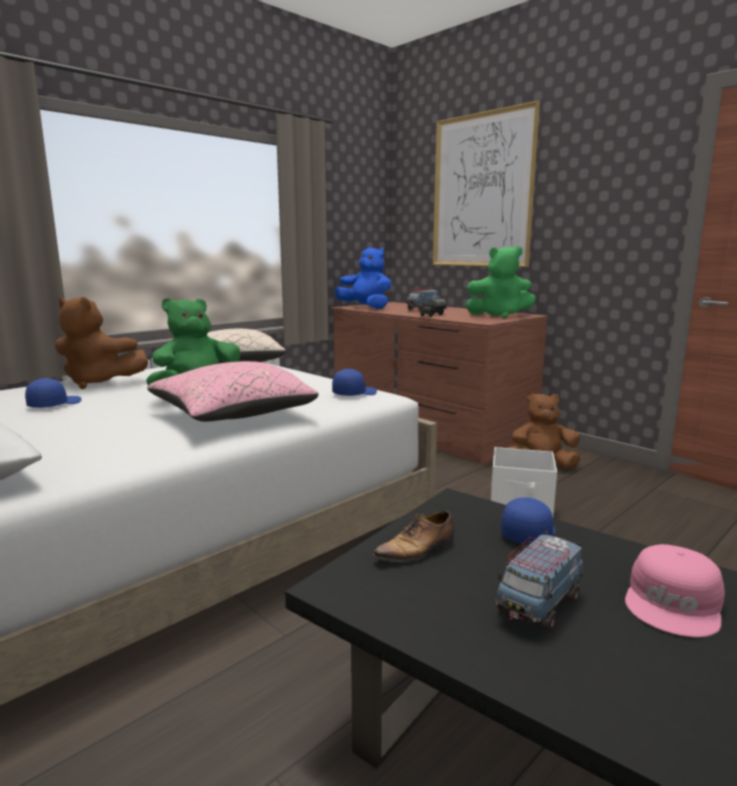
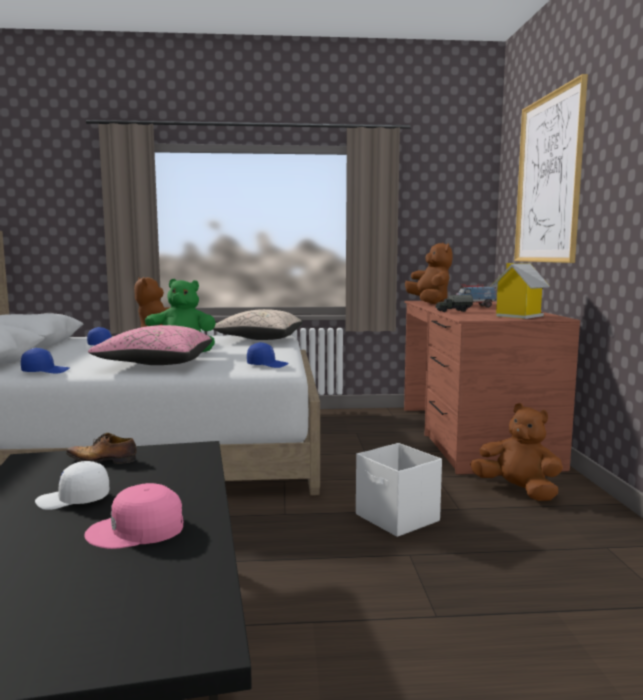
camera: 40 degrees right, 5 degrees down
(365, 308) = (429, 302): blue plush toy -> brown plush toy
(499, 316) = (518, 316): green plush toy -> toy house
(527, 532) = (181, 473): blue cap -> blue cap (45, 371)
(538, 606) = (73, 500): toy truck -> white cap

